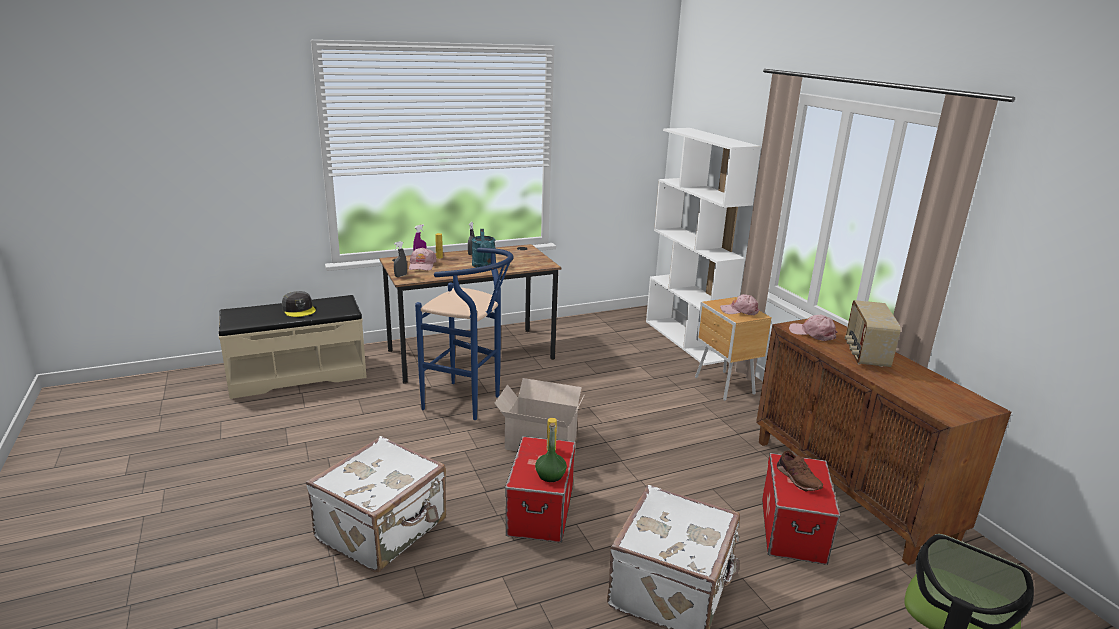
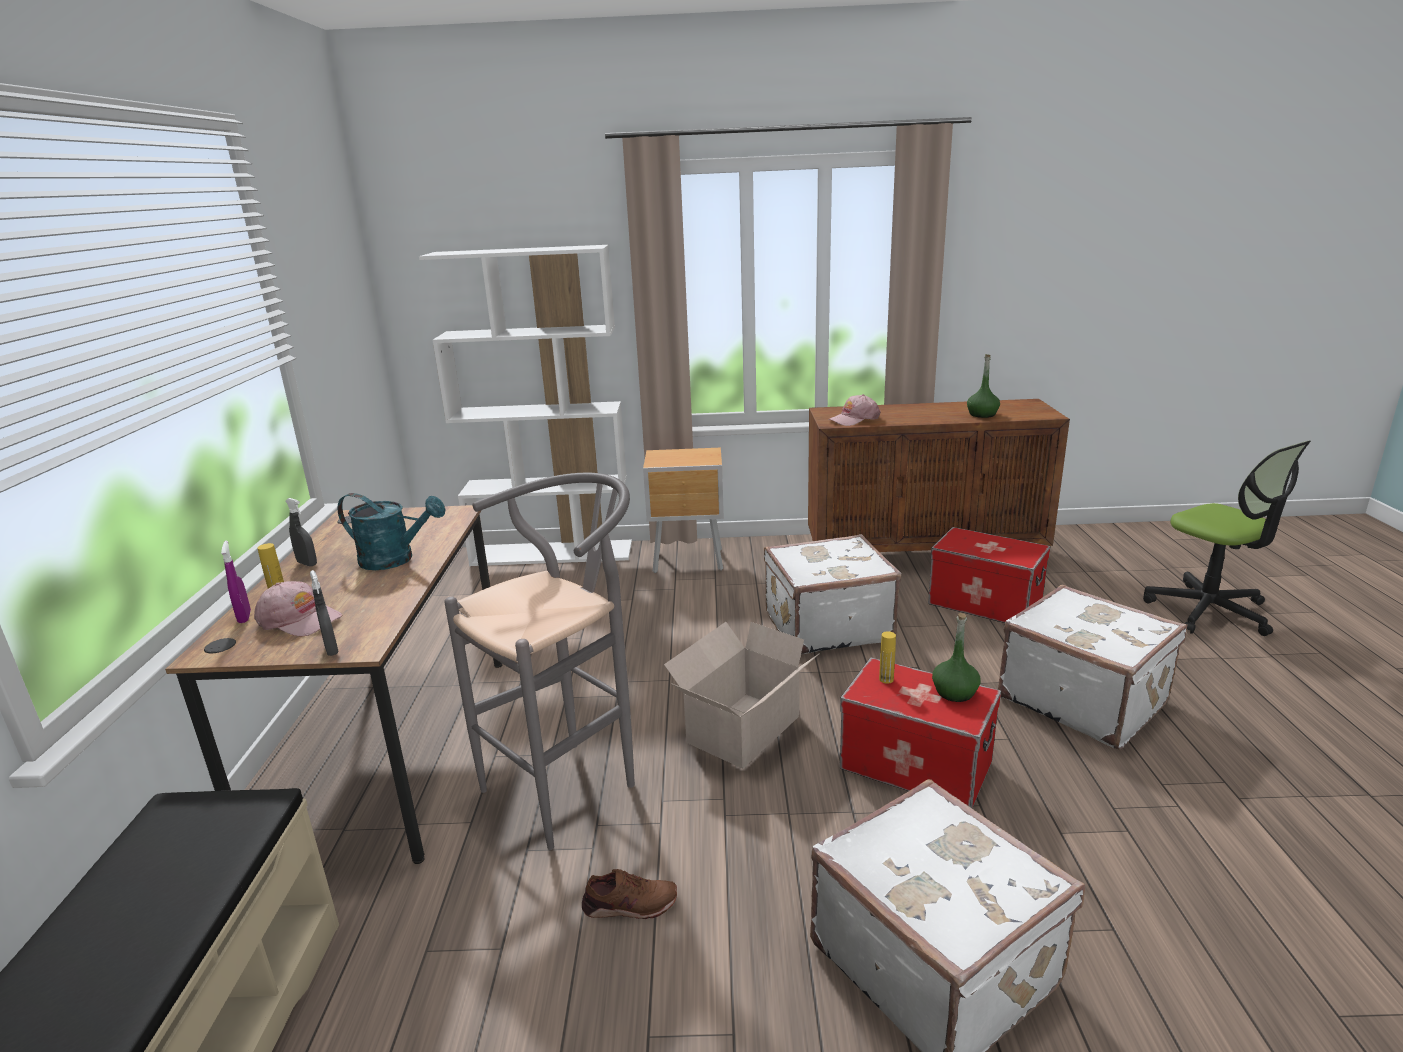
camera: 65 degrees left, 0 degrees up
(299, 309) = (138, 905): grey cap -> none
(469, 403) = (572, 783): blue stool -> grey stool
(684, 455) = (826, 626): none -> white suitcase
(739, 311) = (689, 456): pink cap -> none
(797, 478) = (984, 547): brown shoe -> brown shoe (629, 905)
(865, 355) = (915, 413): radio -> none
(901, 383) = (982, 414): none -> green bottle

